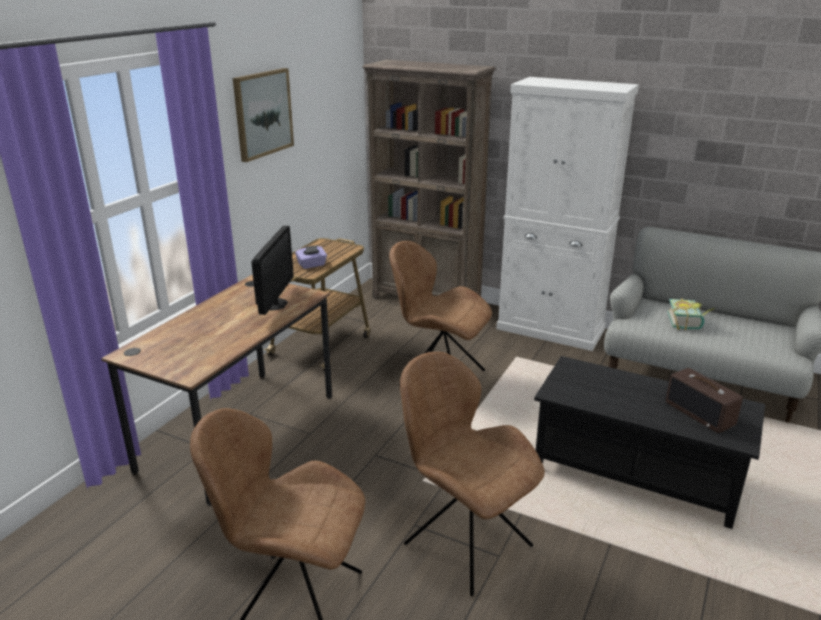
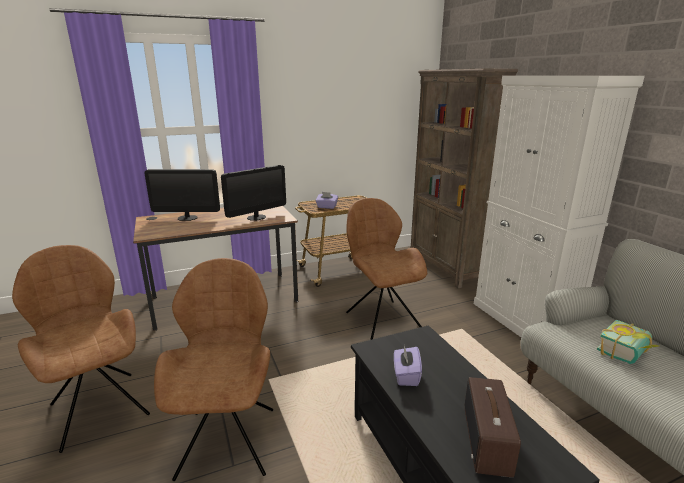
camera: 40 degrees right, 5 degrees down
(185, 334) = (187, 218): none -> monitor
(262, 113) = (317, 94): picture -> none
(604, 399) = (406, 375): none -> purple tissue box

